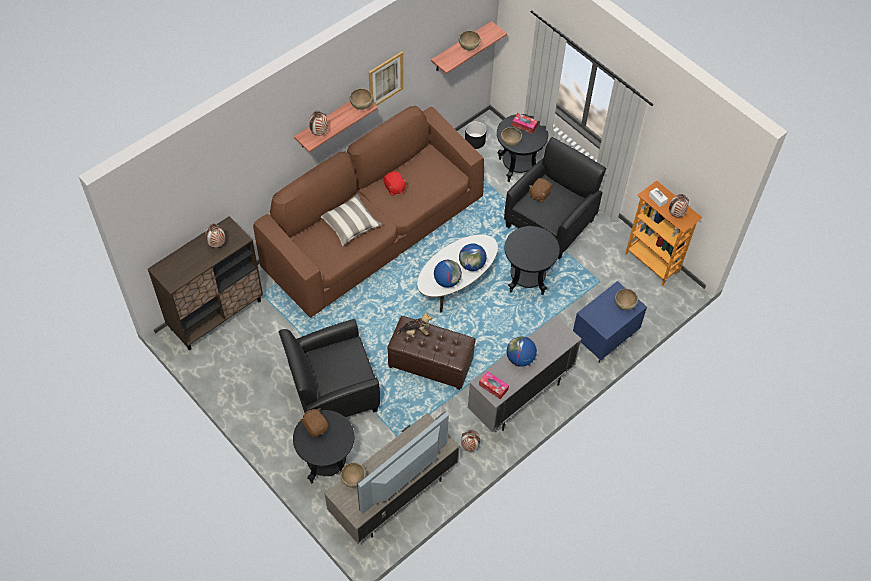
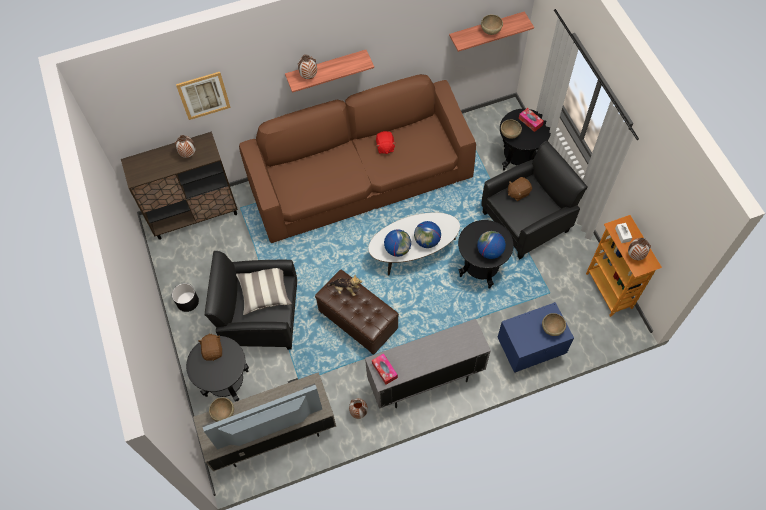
camera: 25 degrees right, 5 degrees up
(350, 224) = (330, 170): pillow -> pillow (264, 292)
(361, 106) = (359, 61): brown bowl -> none
(385, 80) = (394, 42): picture -> picture (203, 95)
(474, 141) = (488, 123): black planter -> black planter (187, 301)
(520, 359) = (422, 351): globe -> globe (489, 251)

